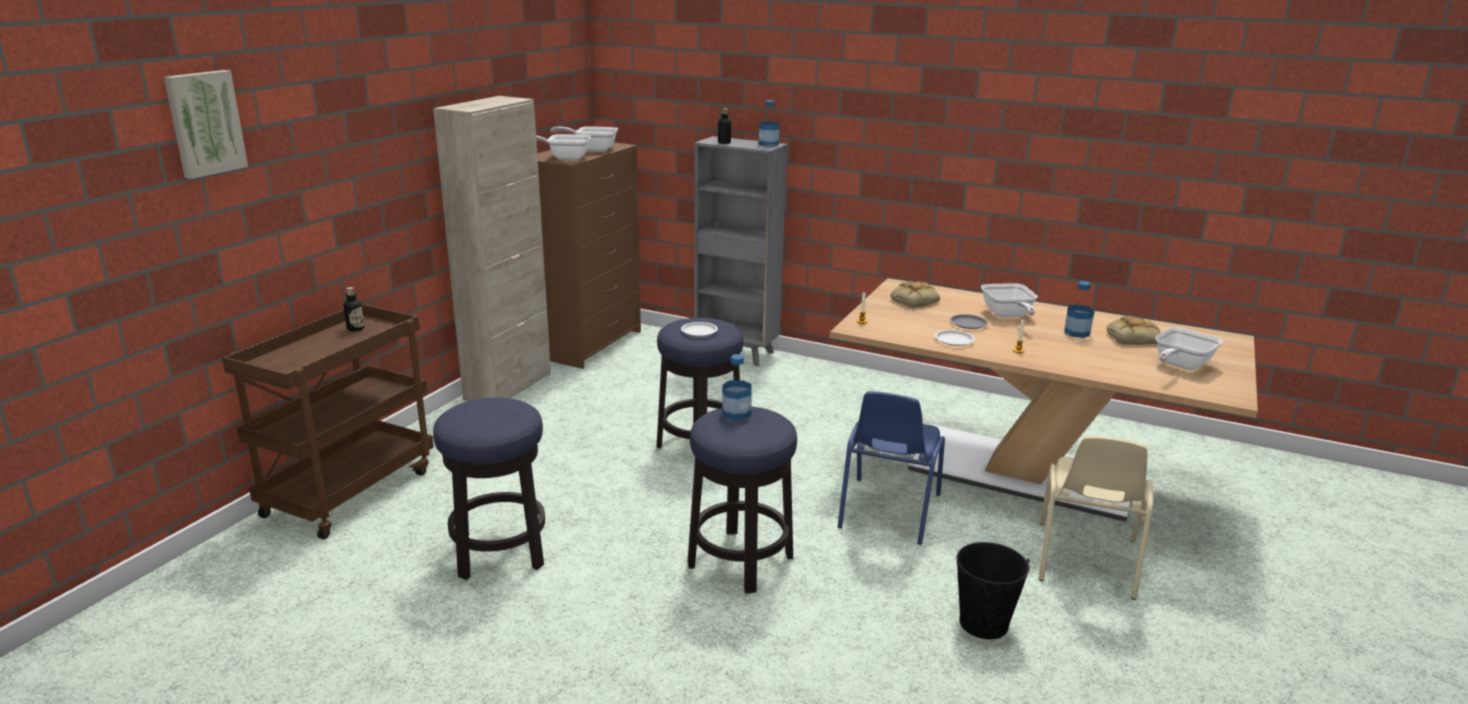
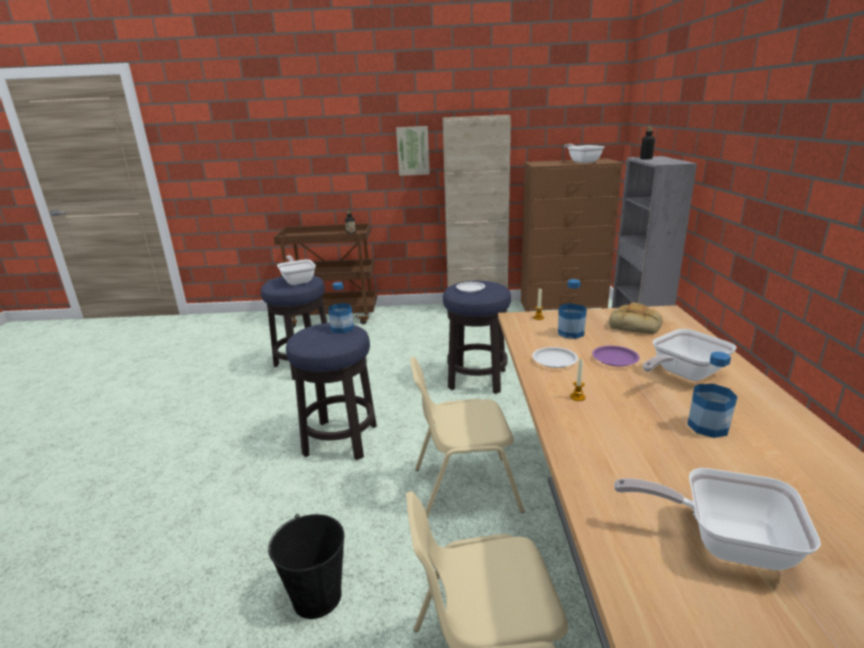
camera: 65 degrees right, 0 degrees up
(204, 123) = (290, 111): picture -> picture (413, 151)
(565, 158) = (545, 163): frying pan -> frying pan (298, 280)
(768, 144) = (676, 162): bottle -> bottle (570, 333)
(887, 511) = (464, 488): blue chair -> beige chair
(968, 324) = (614, 359): grey plate -> purple plate
(1133, 338) = (775, 477): bread -> none

